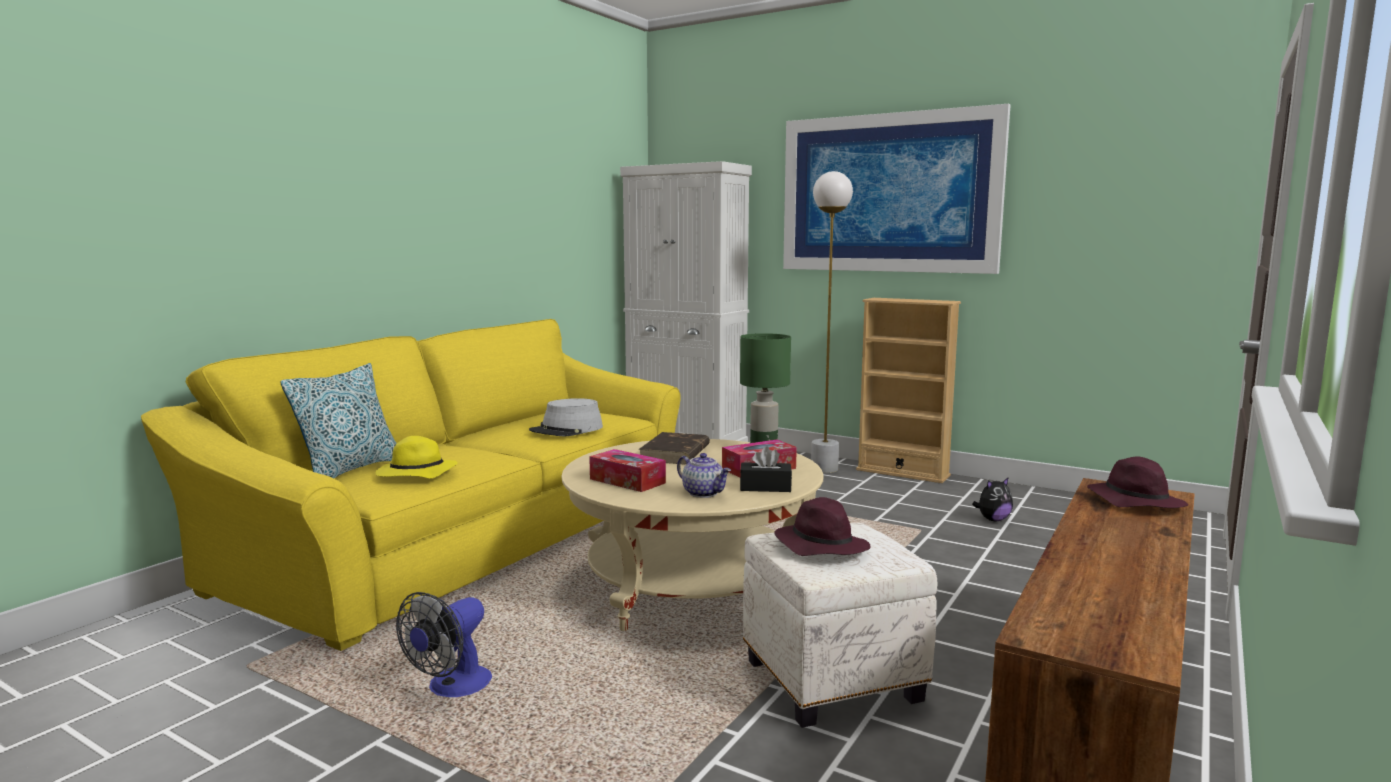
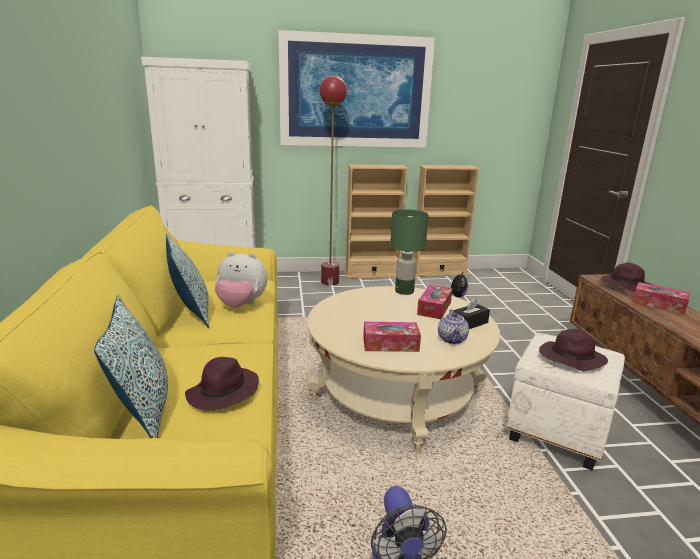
camera: 40 degrees left, 10 degrees up
(416, 474) = (223, 393): yellow hat -> purple hat
(514, 427) = (191, 313): none -> pillow
(567, 430) = (241, 305): grey hat -> plush toy
(675, 453) = (363, 308): brown book -> none
(704, 493) = (452, 339): teapot -> teapot turned 90 degrees clockwise
(824, 469) = (329, 282): white floor lamp -> red floor lamp
(1021, 490) = (439, 273): none -> beige bookcase
(1127, 529) = (658, 304): none -> tissue box

